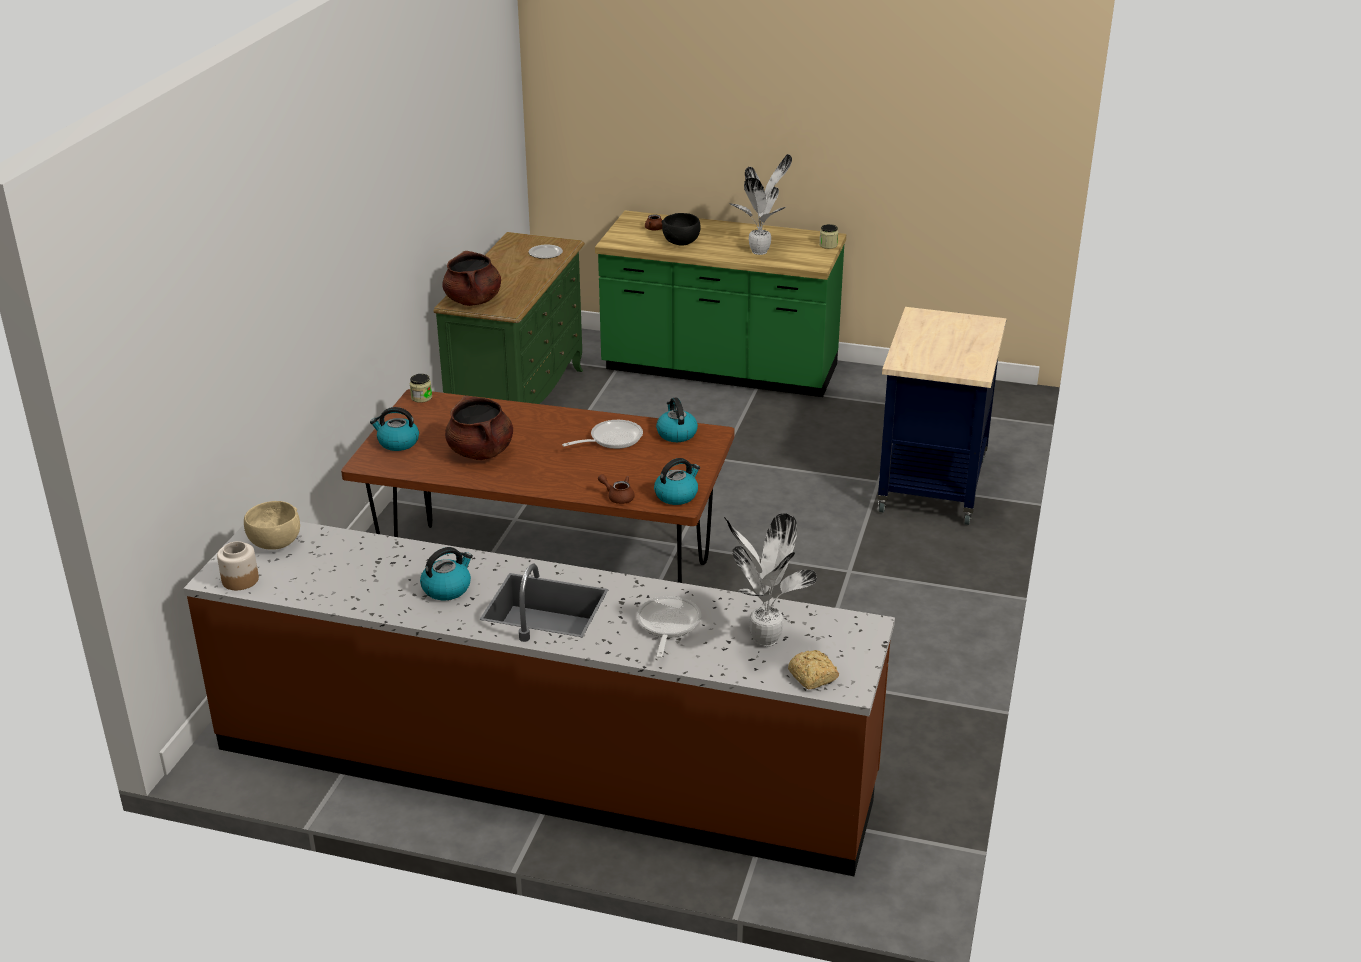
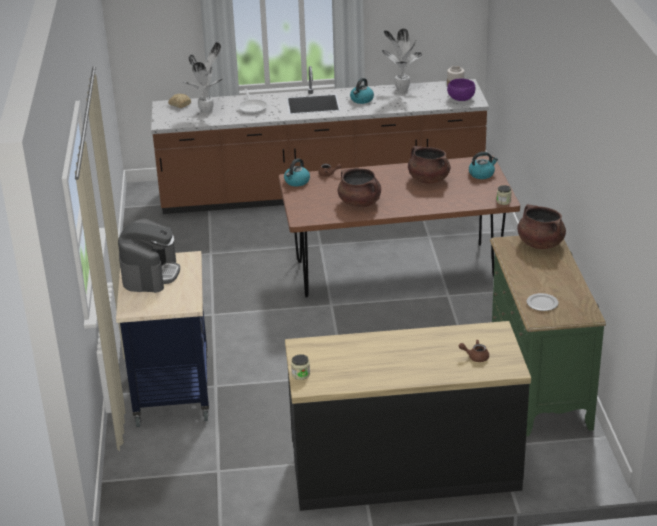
camera: 160 degrees right, 0 degrees up
(275, 543) = (460, 98): beige bowl -> purple bowl
(611, 439) = (360, 203): frying pan -> brown cooking pot
(676, 434) = (323, 214): kettle -> none
(681, 242) = (438, 345): black bowl -> none
(719, 370) = (404, 469): green counter -> black counter
(761, 251) = (357, 350): potted plant -> potted plant (401, 90)
(956, 354) = (150, 274): none -> coffee machine

